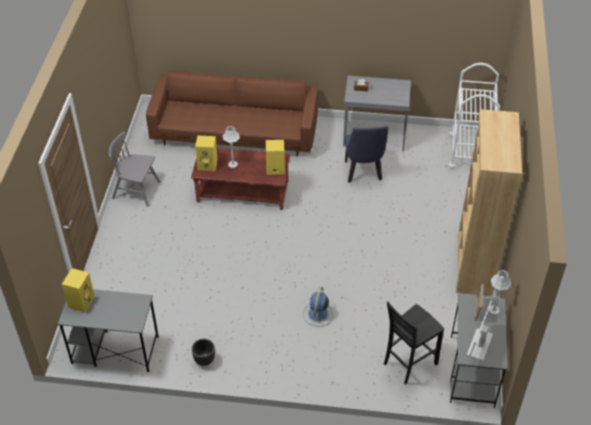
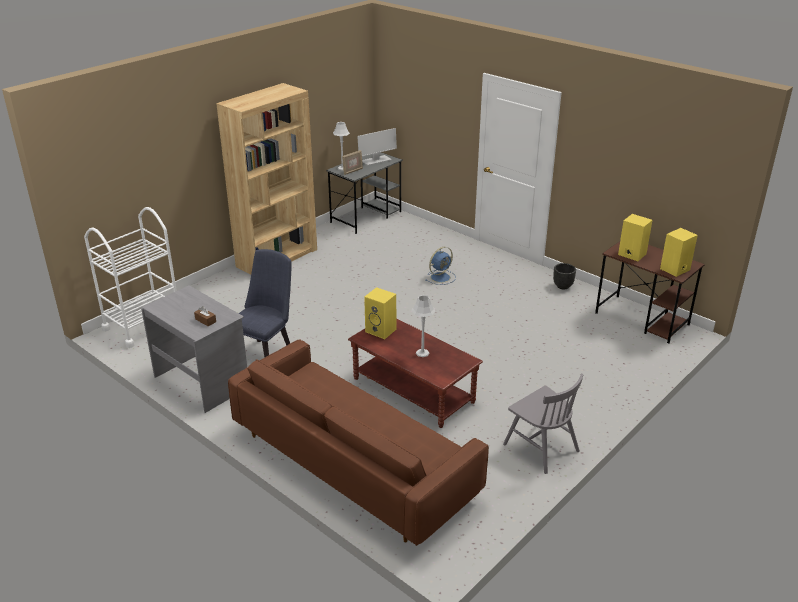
camera: 145 degrees left, 15 degrees down
(114, 350) = (642, 319): grey desk -> brown desk
(208, 164) = (451, 364): yellow speaker -> yellow speaker (631, 254)
(408, 363) = (404, 233): black chair -> none

